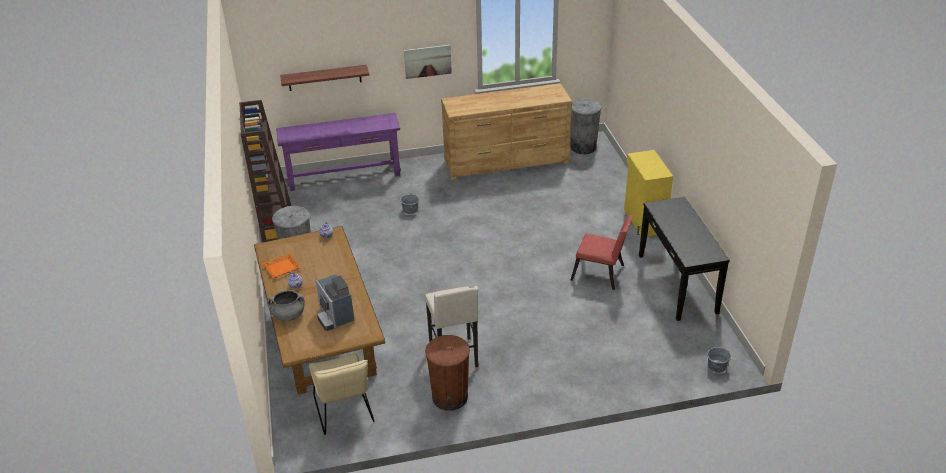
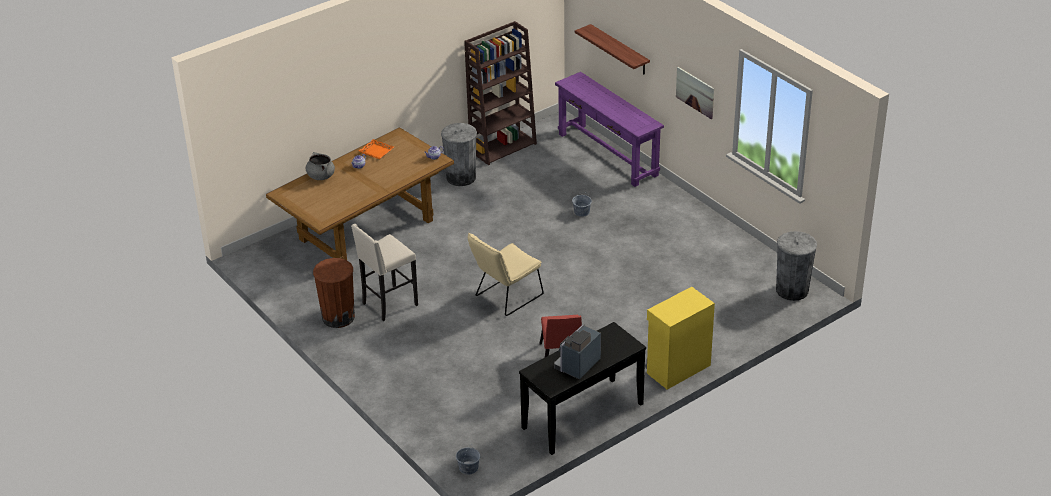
camera: 65 degrees right, 0 degrees up
(335, 316) = (332, 198): coffee machine -> coffee machine (577, 366)
(344, 412) = (292, 269): beige chair -> beige chair (505, 297)
(506, 161) = (716, 245): brown dresser -> none

